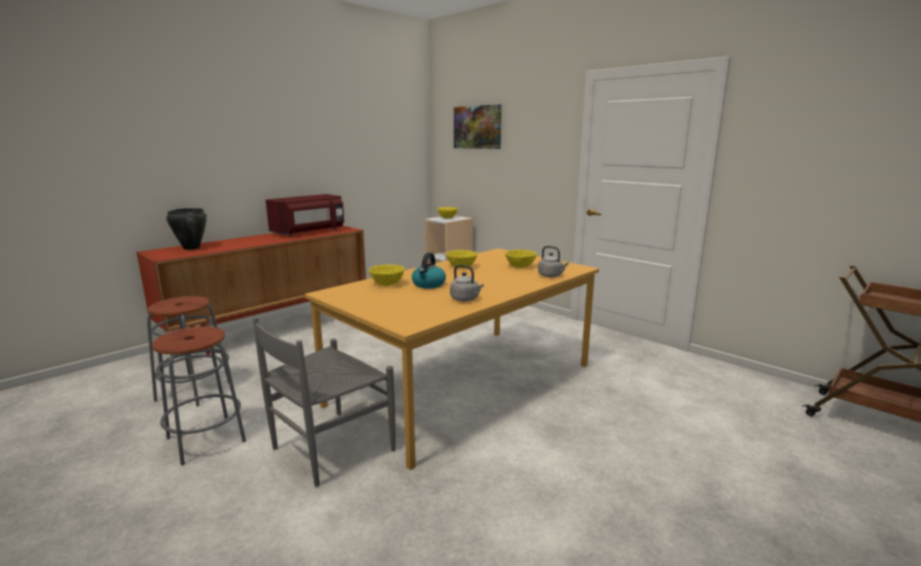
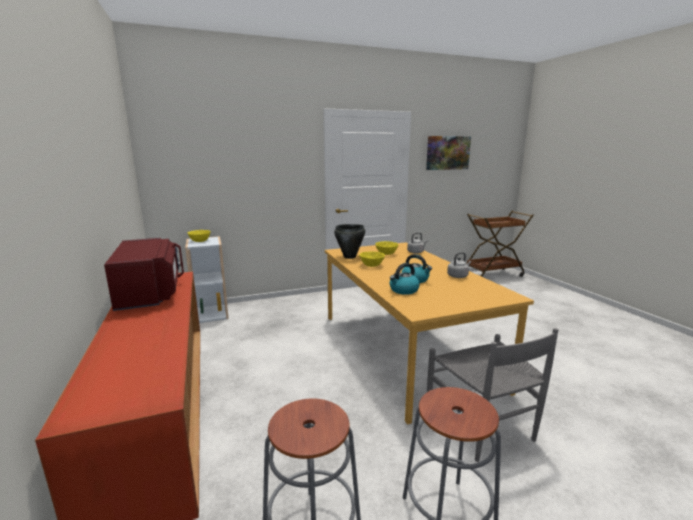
camera: 65 degrees left, 0 degrees up
(191, 248) = (116, 375): black cooking pot -> black cooking pot (350, 257)
(387, 284) = (403, 290): yellow bowl -> kettle
(477, 127) = (212, 148): picture -> picture (447, 153)

